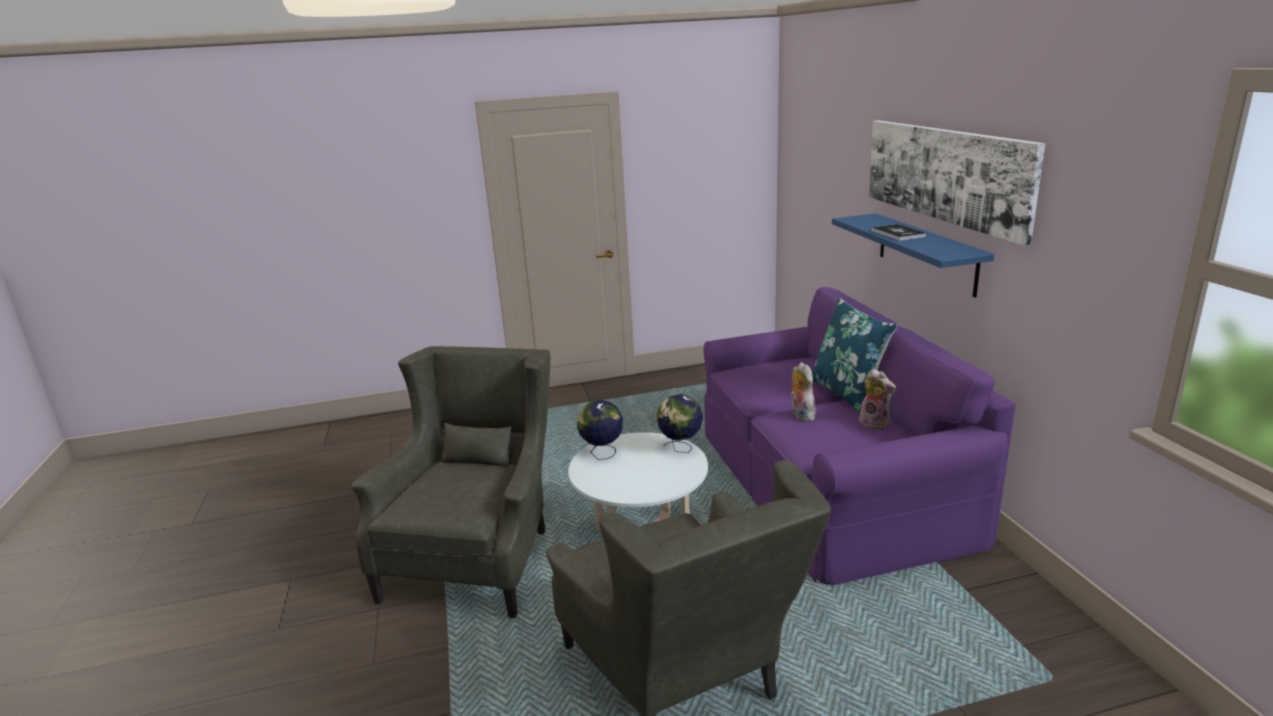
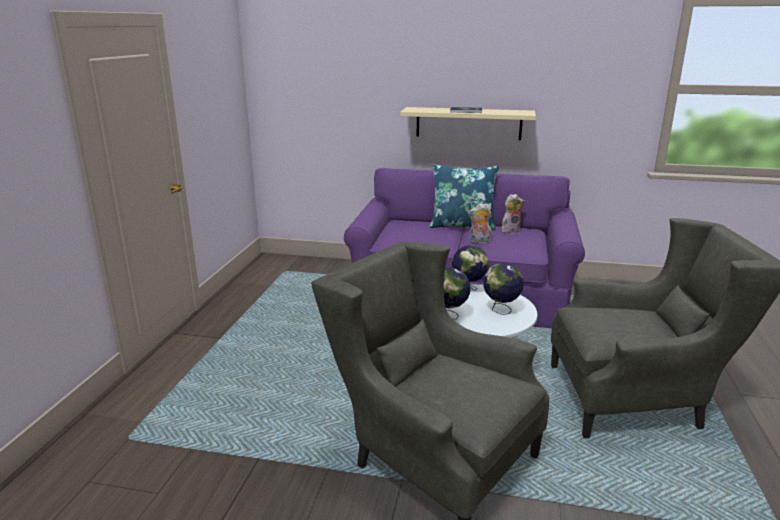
camera: 65 degrees left, 0 degrees up
(642, 478) = (501, 310): none -> globe
(926, 253) = (468, 123): blue shelf -> beige shelf
(945, 174) = (483, 69): picture -> none

